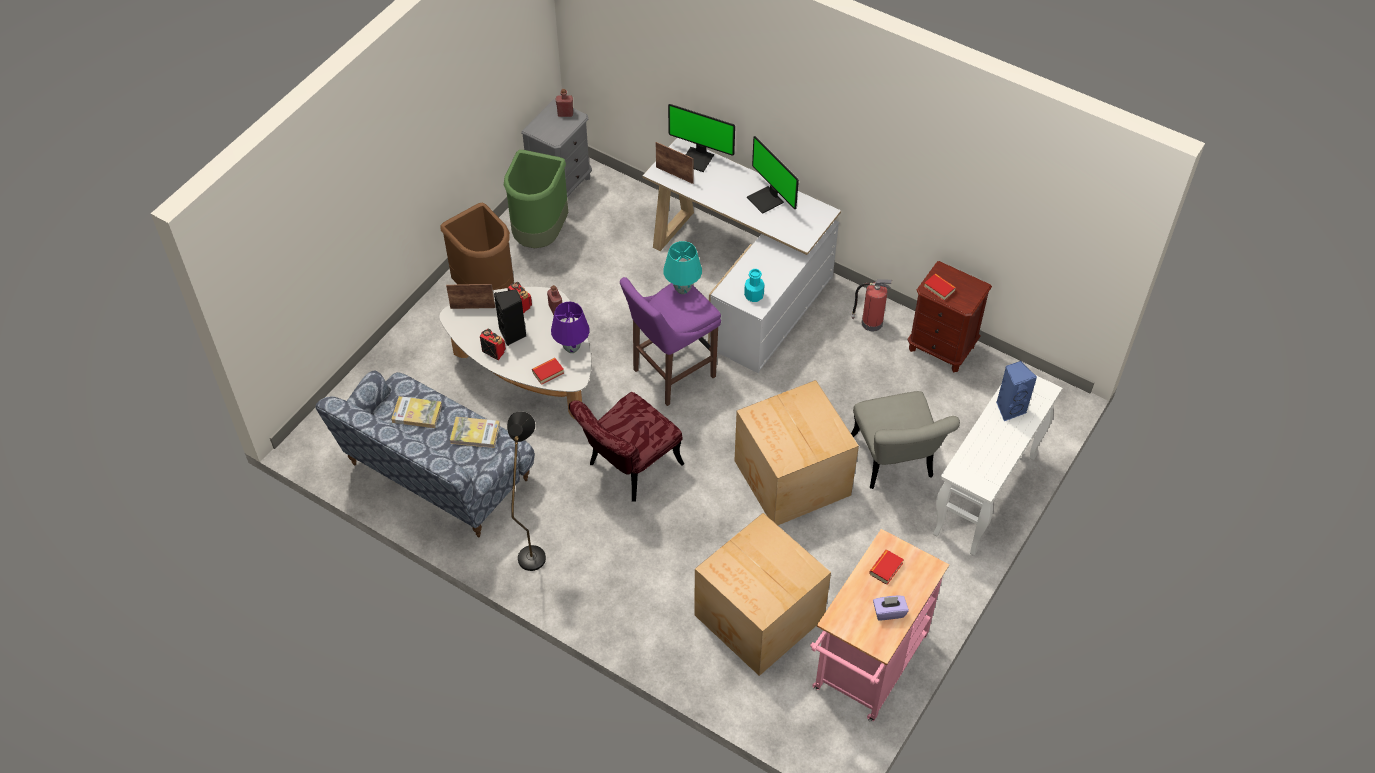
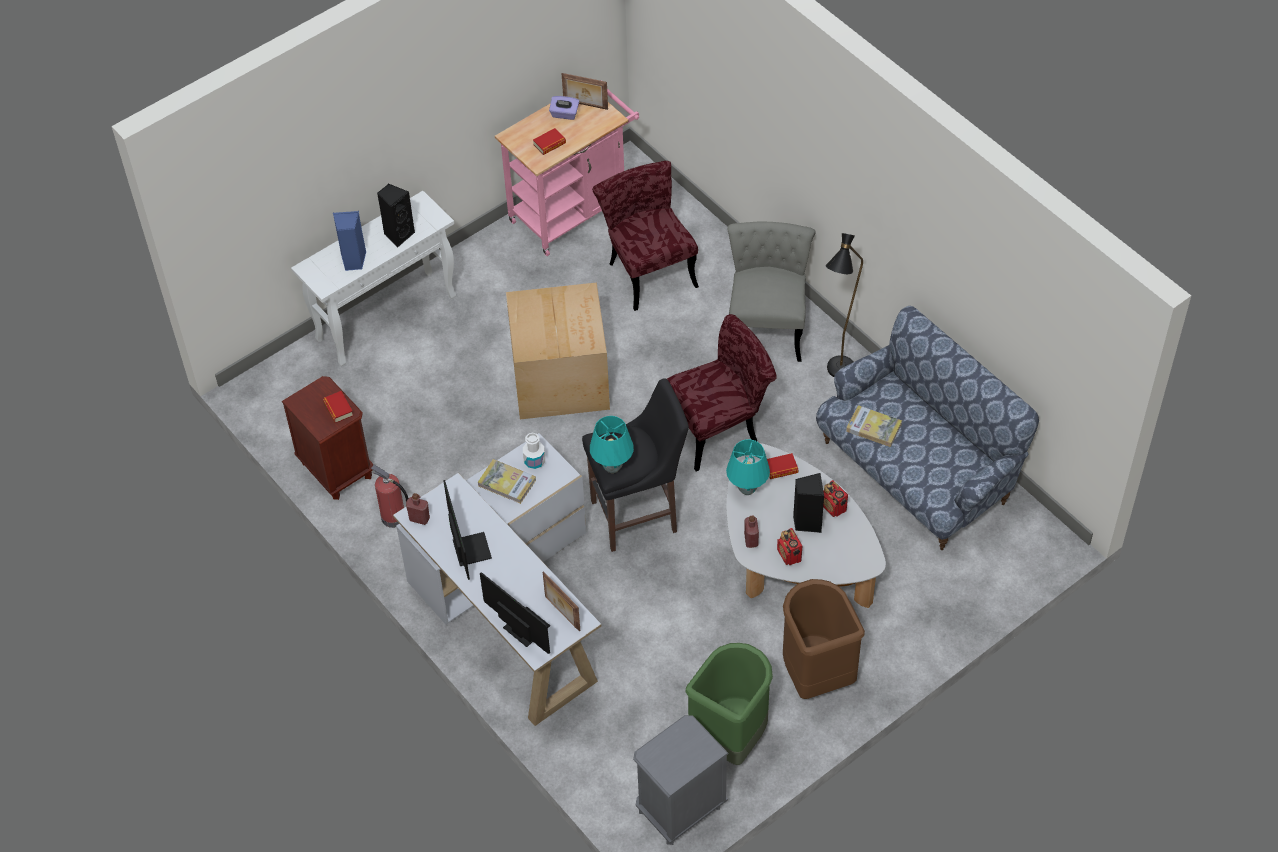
camera: 160 degrees left, 0 degrees up
(417, 413) = (930, 464): book -> book (507, 483)
(473, 307) = (844, 567): picture frame -> picture frame (585, 105)
(565, 114) = (662, 764): red bottle -> red bottle (419, 518)
(572, 348) = (747, 490): purple table lamp -> turquoise table lamp
(670, 374) = (638, 515): purple stool -> black stool
(754, 295) = (534, 461): turquoise bottle -> white bottle
(759, 618) = (648, 268): cardboard box -> red chair
(895, 464) = (454, 366): grey chair -> grey chair (767, 325)
(984, 446) = (398, 234): none -> black speaker

